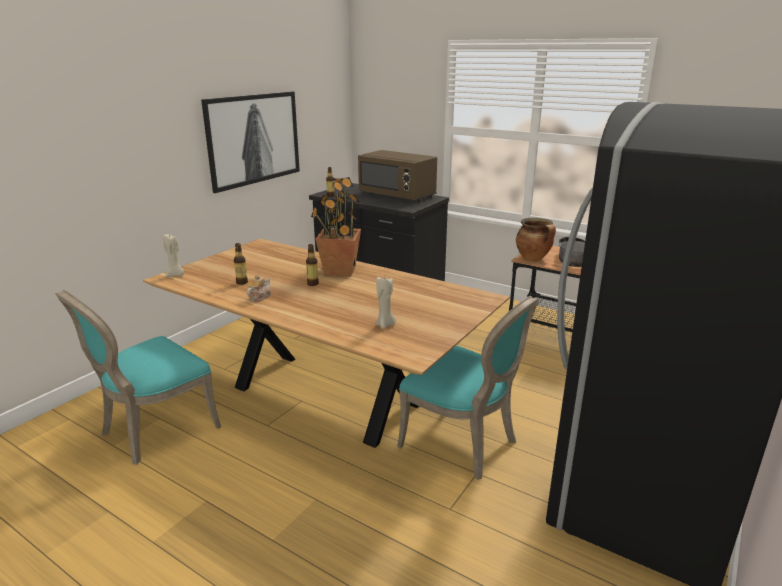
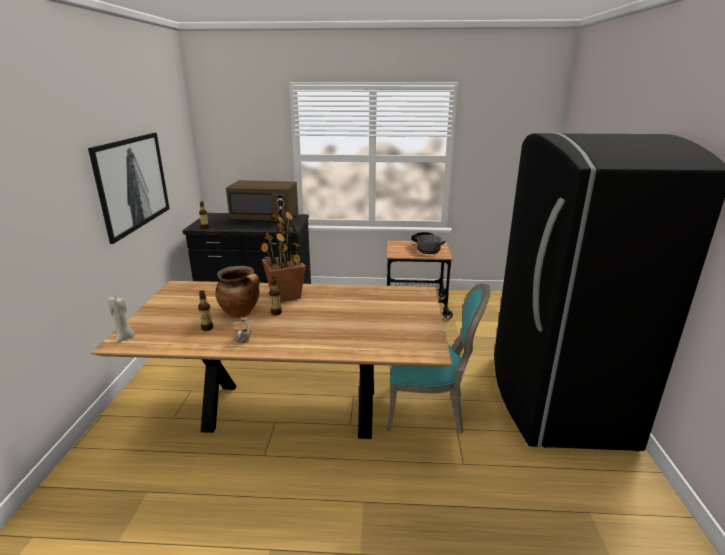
camera: 30 degrees left, 0 degrees up
(155, 430) = (153, 506): turquoise chair -> none
(385, 325) = (379, 333): beige candle -> none
(533, 259) = (400, 253): cooking pot -> cooking pot (241, 313)

